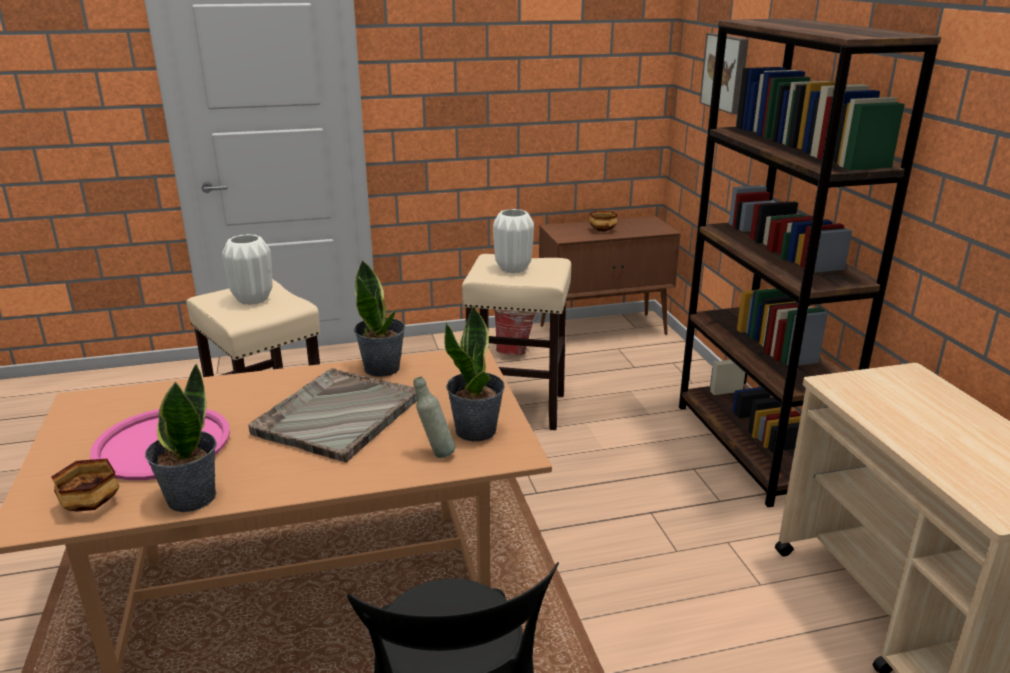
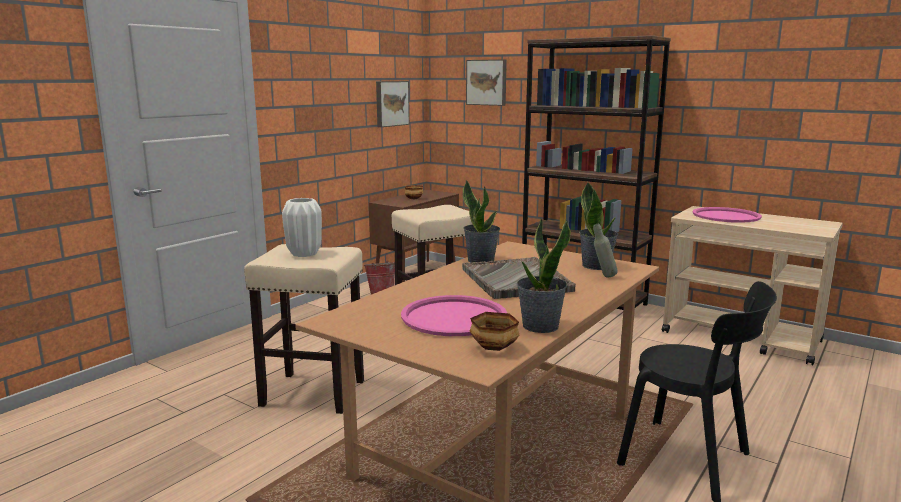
camera: 40 degrees left, 10 degrees down
(513, 268) = (433, 212): white vase -> none
(597, 91) = (391, 103): none -> picture
(913, 406) = (726, 216): none -> pink tray

